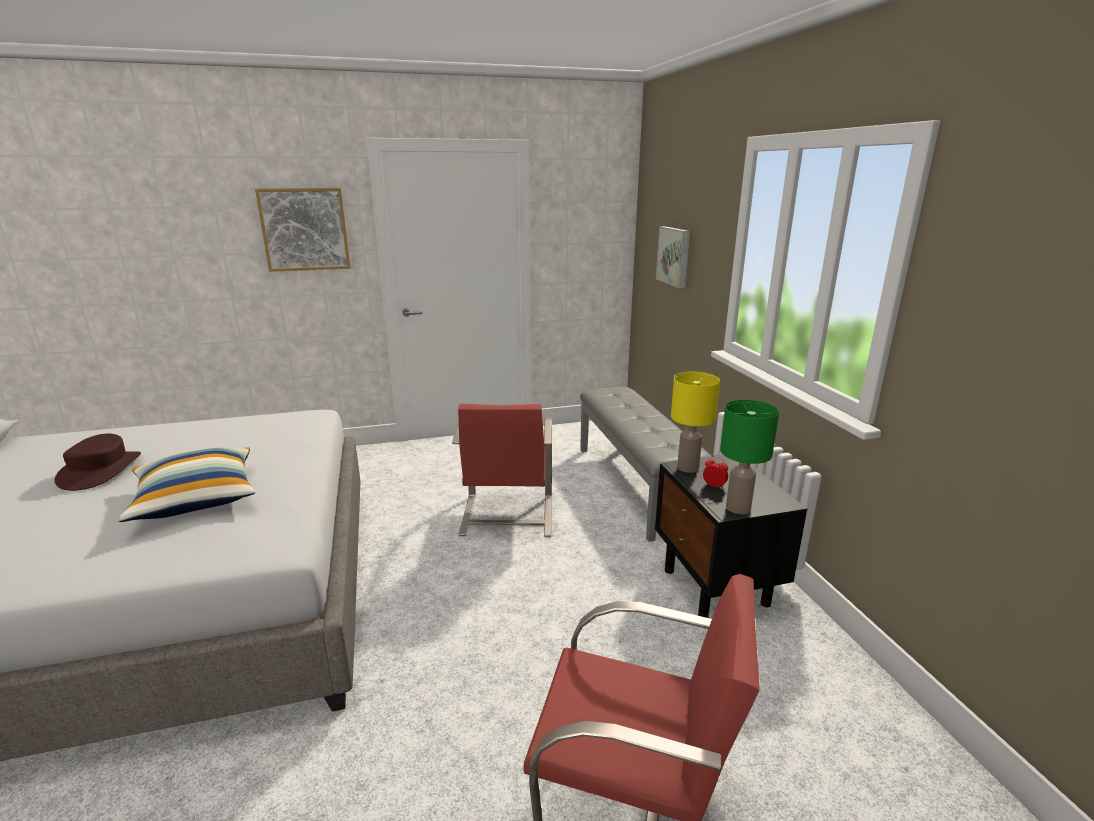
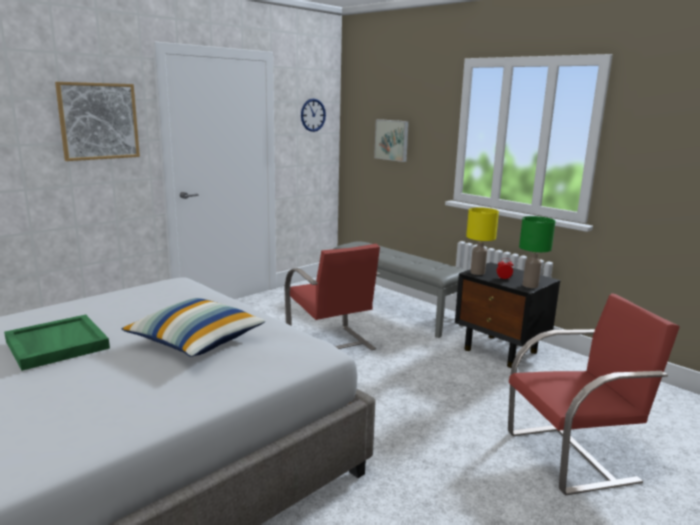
camera: 30 degrees left, 5 degrees down
(100, 470) = (56, 344): brown hat -> green tray
(590, 219) = (313, 115): none -> wall clock

